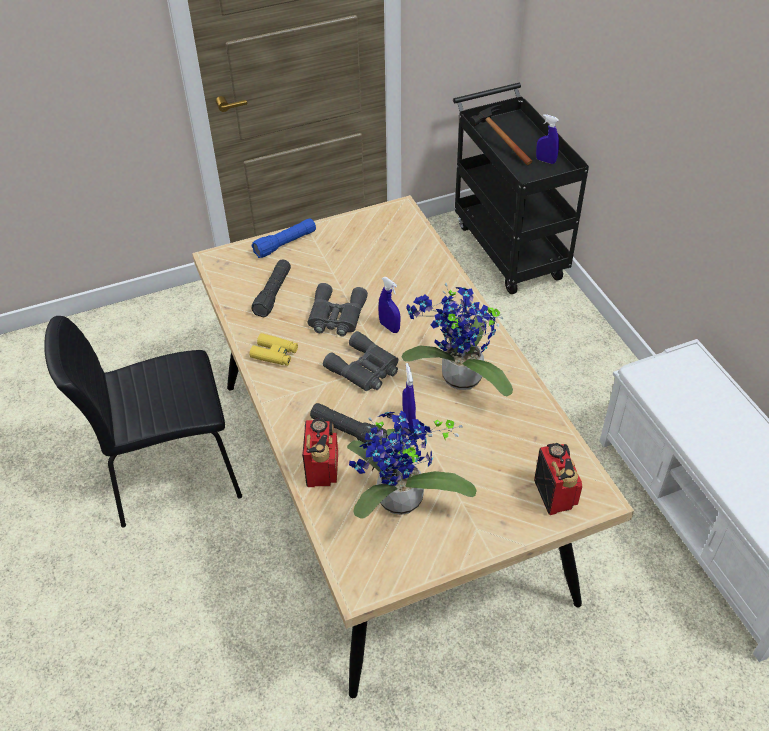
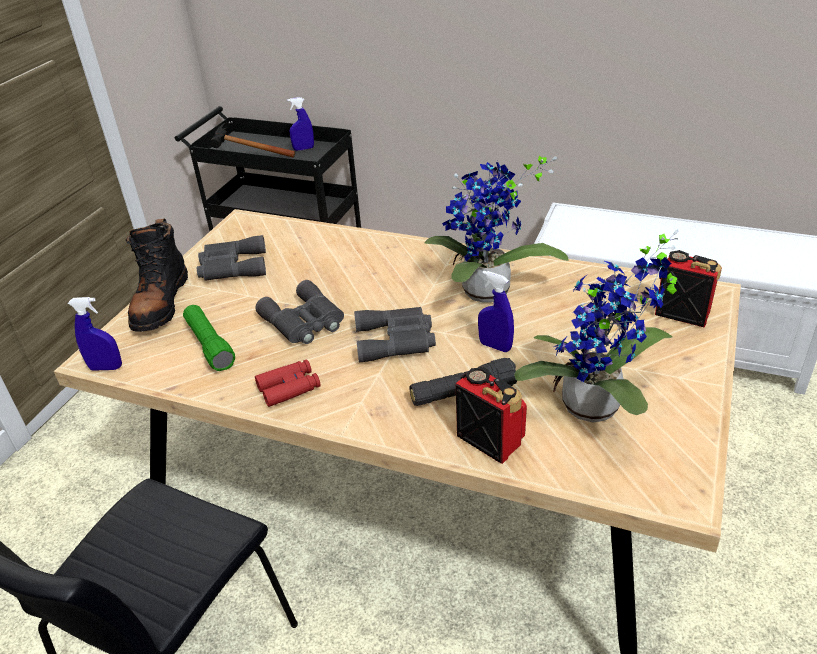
camera: 45 degrees left, 10 degrees down
(273, 294) = (209, 345): black flashlight -> green flashlight
(275, 354) = (289, 388): yellow binoculars -> red binoculars
(285, 244) = (161, 303): blue flashlight -> black boot
(351, 243) = (231, 266): none -> grey binoculars
(389, 327) = (367, 298): blue spray bottle -> blue spray bottle (106, 368)

